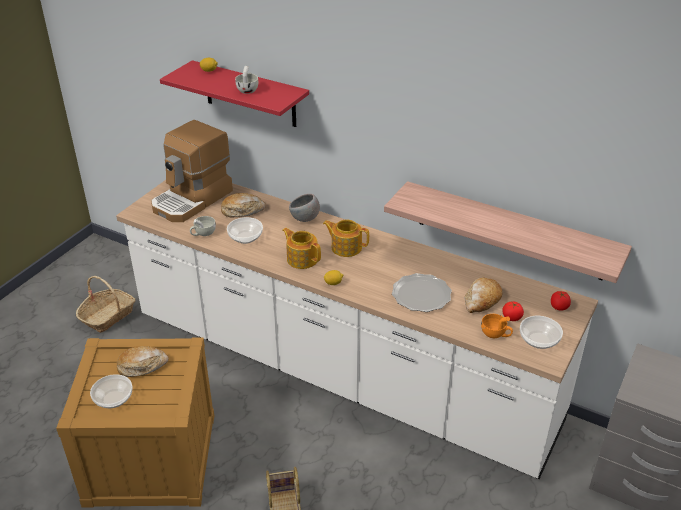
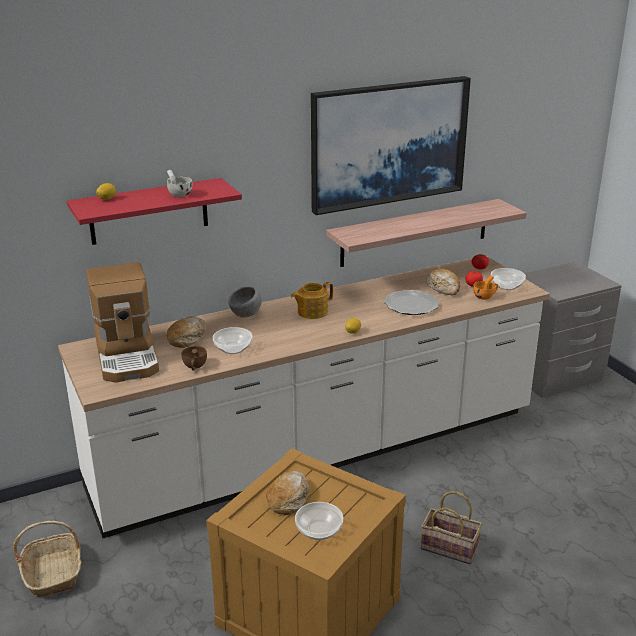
camera: 55 degrees left, 10 degrees down
(203, 233) = (194, 367): white cup -> brown cup
(302, 259) = (301, 334): teapot -> none
(484, 123) = (388, 143): none -> picture

